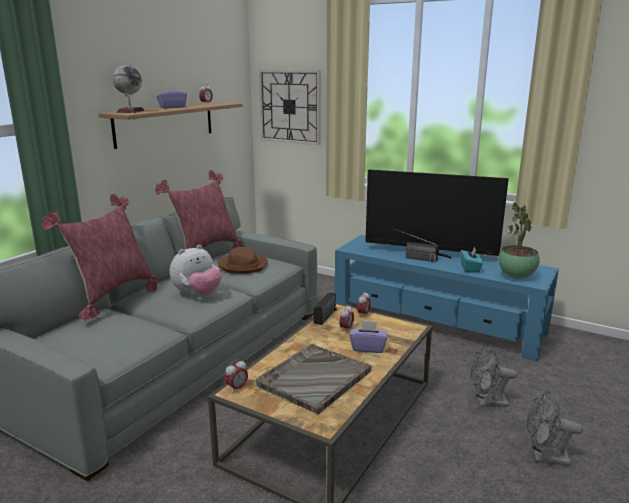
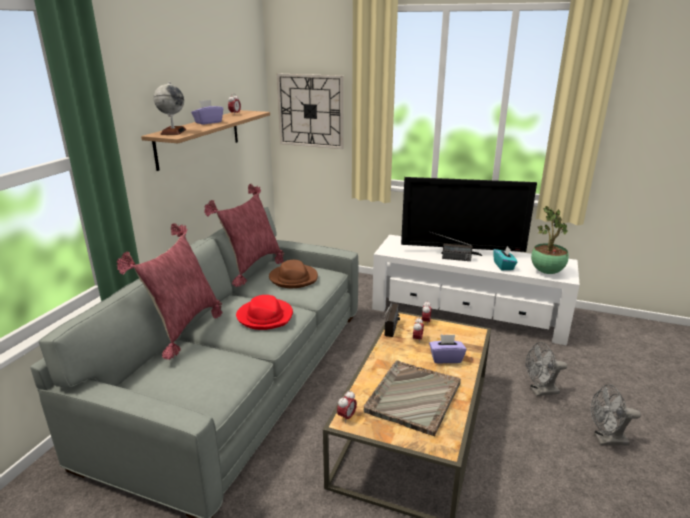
camera: 10 degrees left, 5 degrees up
(197, 294) = (265, 316): plush toy -> red hat
(436, 321) = (467, 313): blue tv stand -> white tv stand

